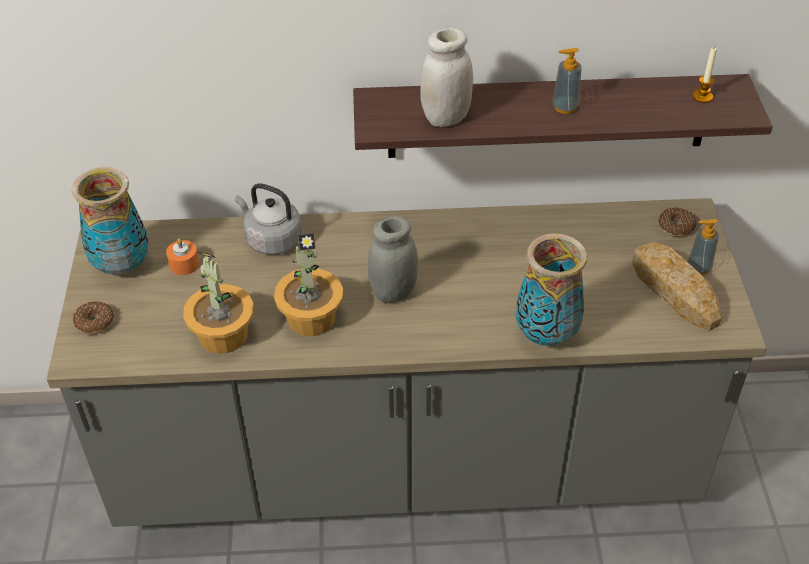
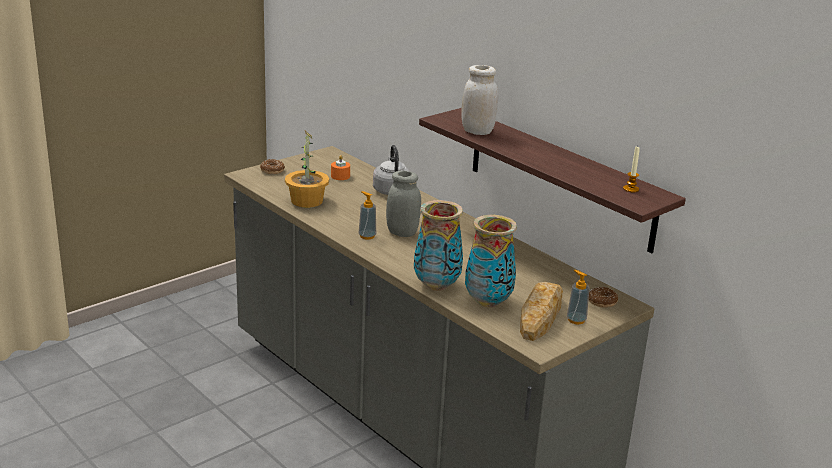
camera: 50 degrees right, 20 degrees down
(121, 266) = (317, 163): vase -> vase (488, 302)
(311, 317) = (351, 217): potted plant -> none
(564, 107) = (544, 156): soap dispenser -> soap dispenser (367, 236)

